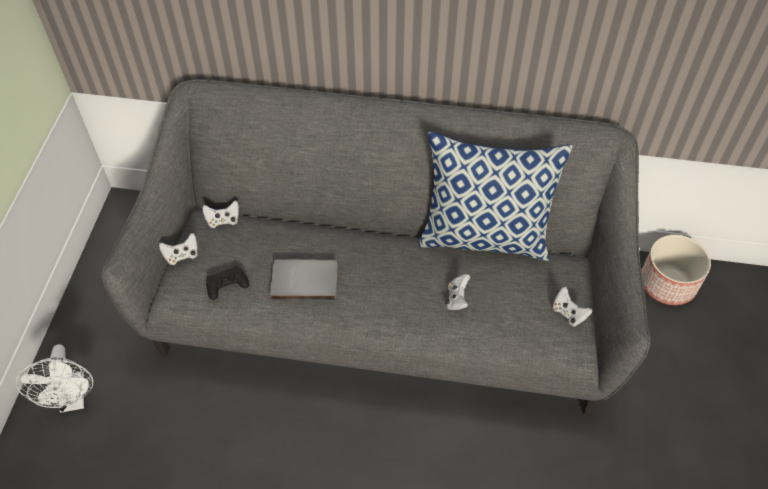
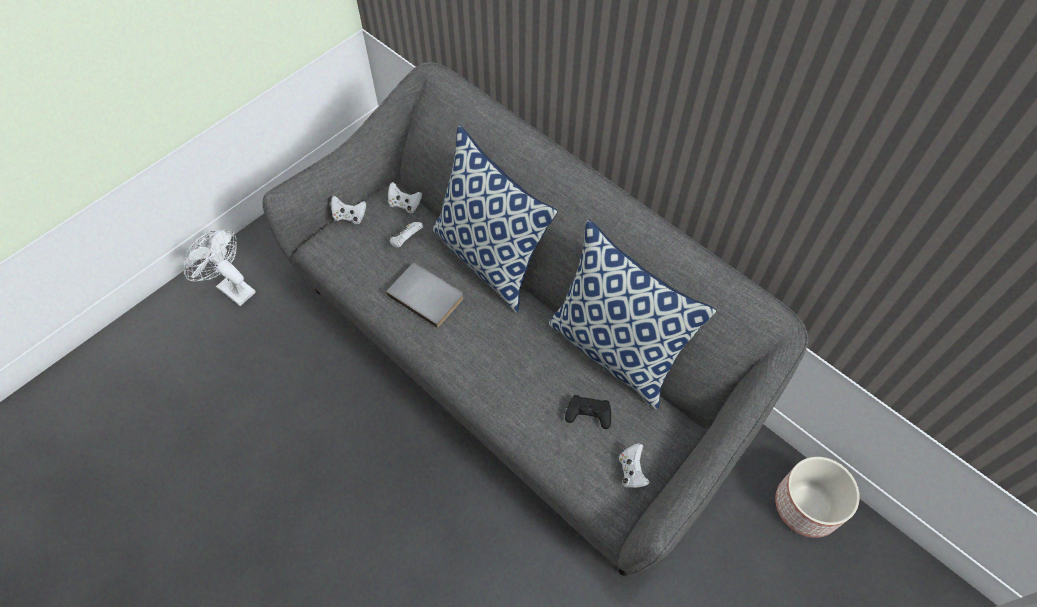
camera: 35 degrees right, 5 degrees up
(73, 399) = (231, 287): white fan -> white fan turned 105 degrees clockwise
(227, 285) = (364, 262): black game controller -> black game controller (588, 414)
(332, 223) = (490, 258): none -> pillow
(457, 299) = (540, 392): white game controller -> white game controller (406, 241)

